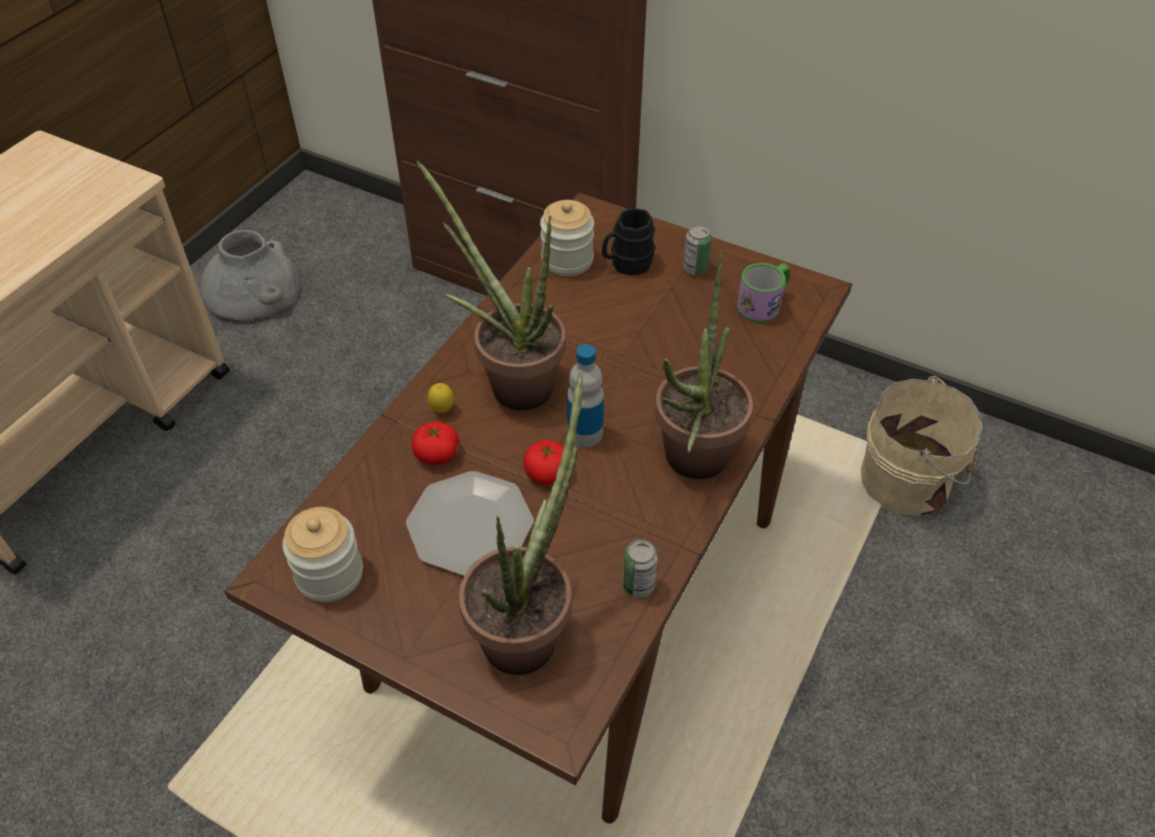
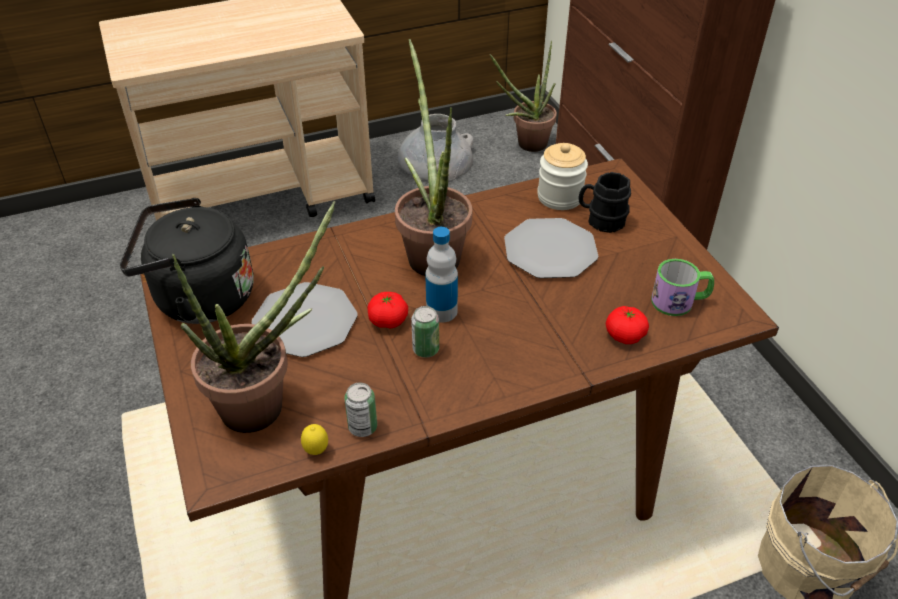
camera: 40 degrees right, 5 degrees down
(329, 574) = (198, 298): jar -> black kettle
(437, 454) = (335, 268): tomato -> tomato (625, 335)
(442, 410) = (368, 245): lemon -> lemon (316, 451)
(615, 318) = (550, 250): none -> plate
(690, 465) = (490, 375): potted plant -> potted plant (526, 145)
(695, 269) = (651, 249): can -> can (426, 349)

